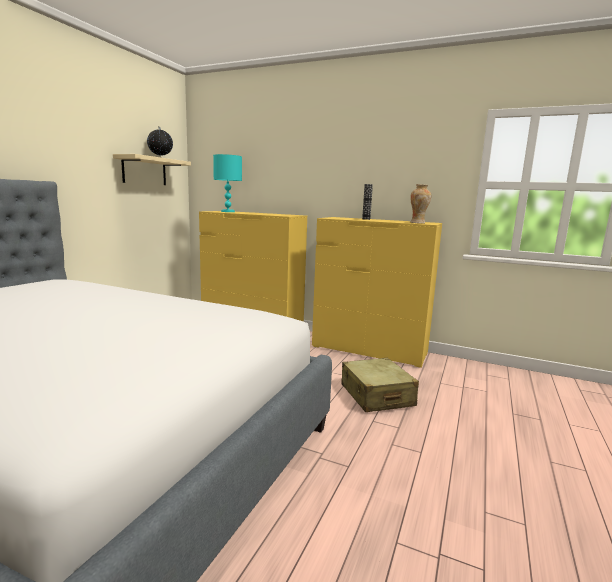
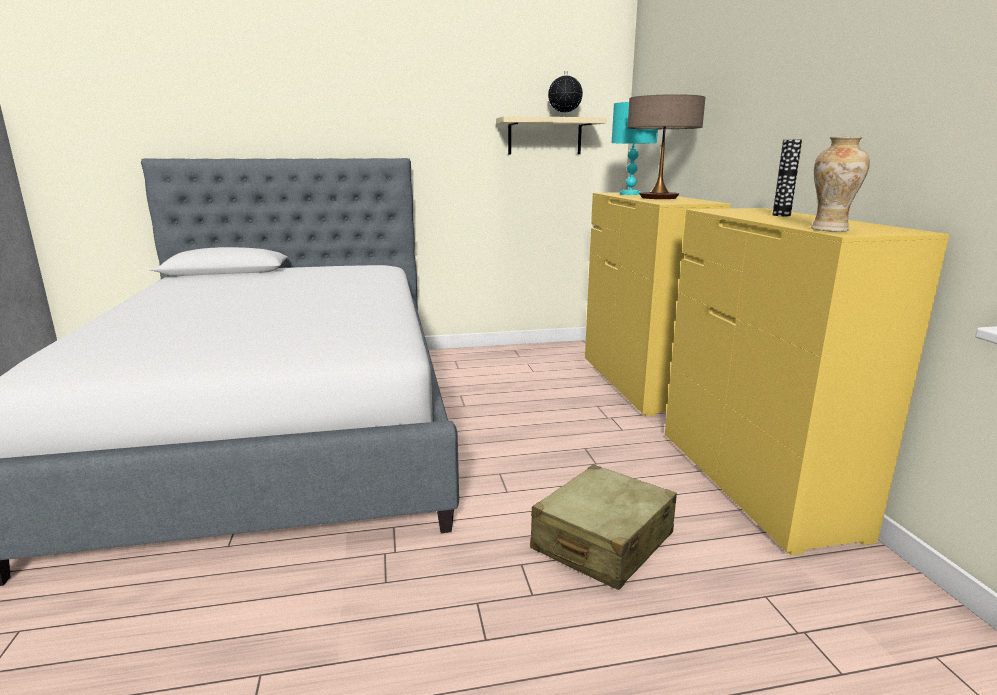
camera: 55 degrees right, 5 degrees up
(260, 213) = (658, 198): none -> table lamp

